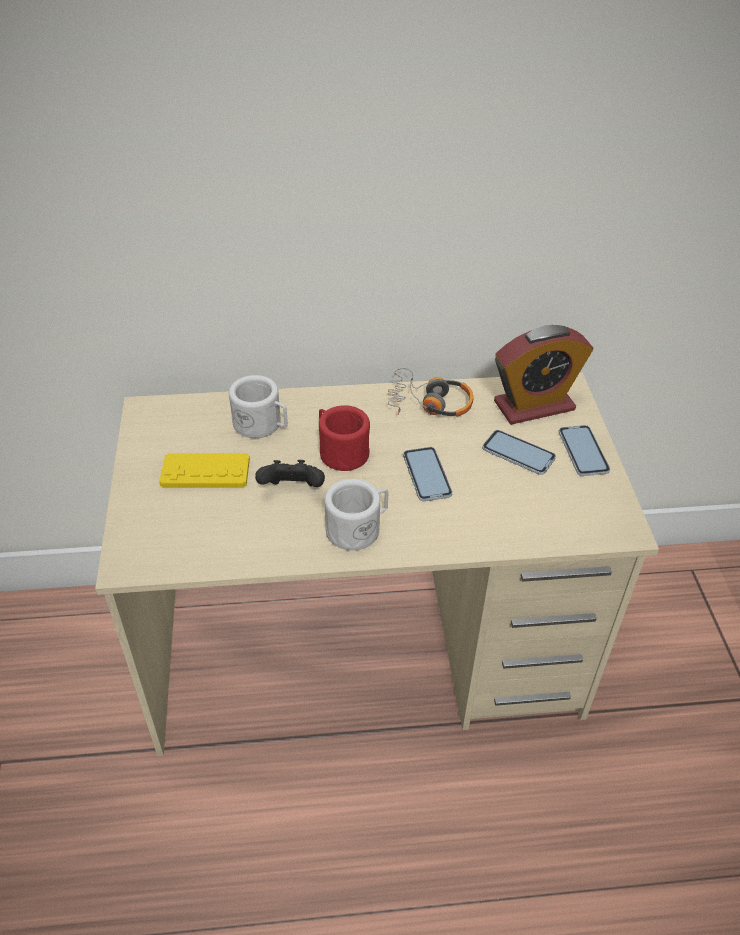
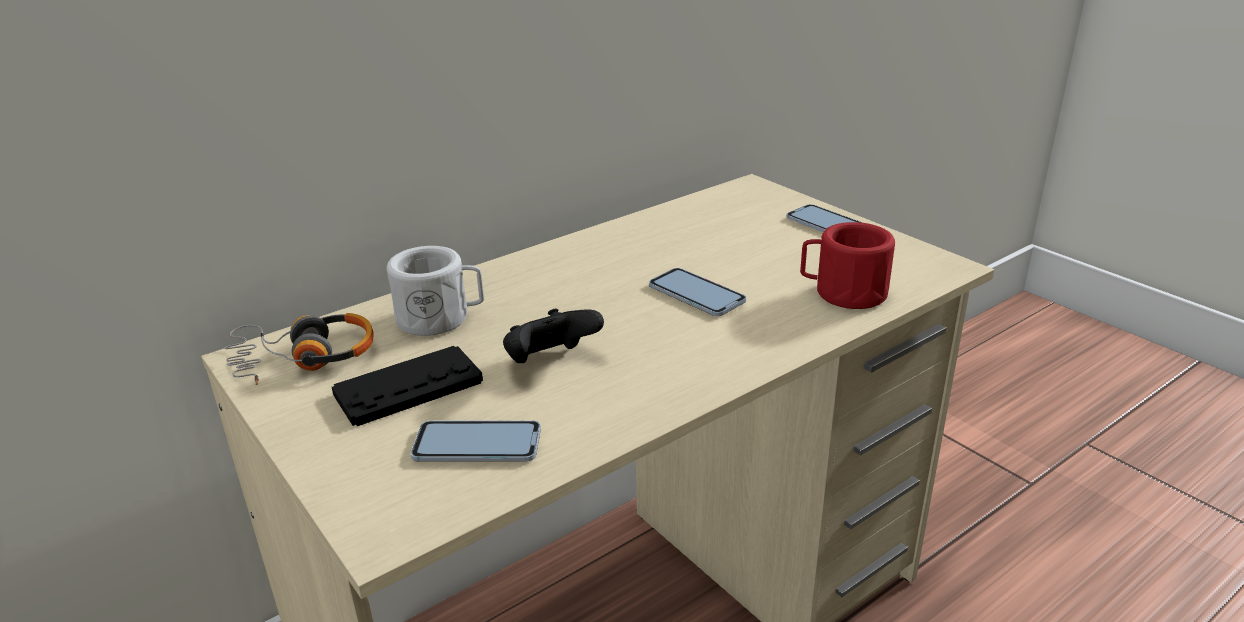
camera: 30 degrees left, 15 degrees down
(205, 472) = (408, 387): yellow game controller -> black game controller
(340, 451) = (571, 308): red mug -> red mug (842, 292)
(358, 528) = (675, 366): white mug -> none
(429, 403) = (626, 238): headphones -> headphones (303, 359)
(518, 453) = (769, 246): phone -> phone (477, 443)
(534, 406) = (738, 208): alarm clock -> none

